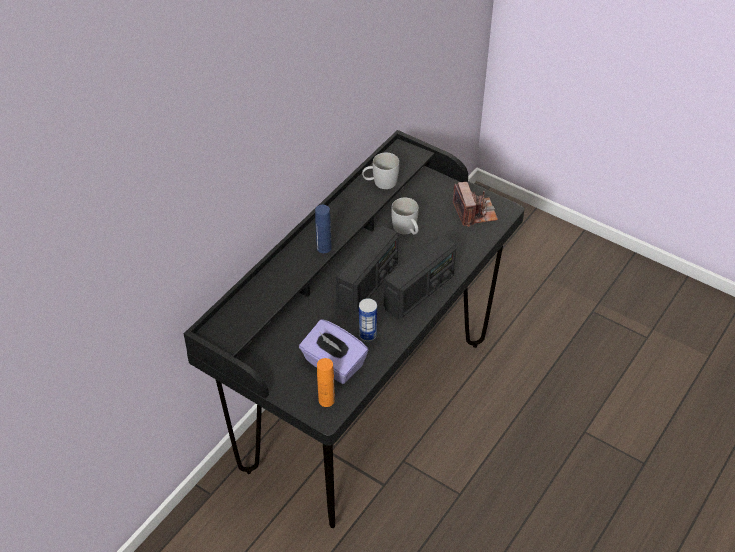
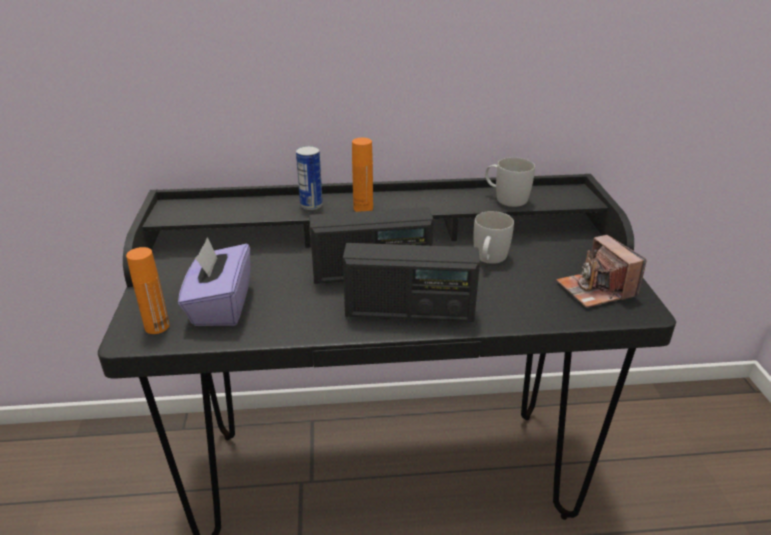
camera: 50 degrees right, 15 degrees down
(324, 248) = (363, 208): blue bottle -> orange bottle
(367, 335) = (293, 307): can -> can (311, 205)
(474, 212) = (595, 289): camera -> camera turned 120 degrees clockwise

